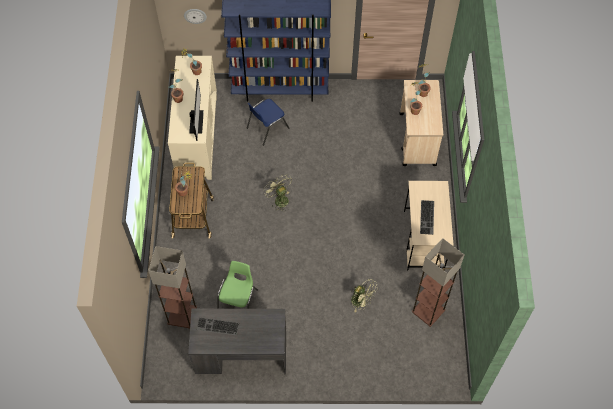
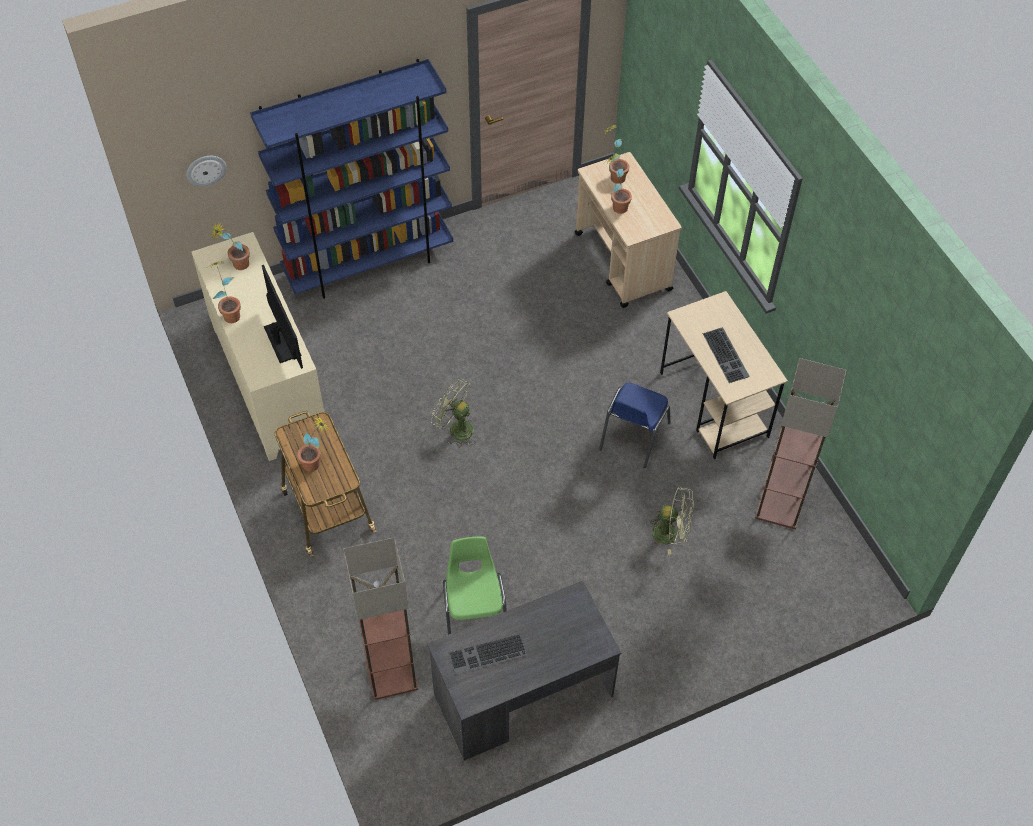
camera: 25 degrees left, 5 degrees down
(267, 128) = (378, 328): blue chair -> blue chair (633, 436)

